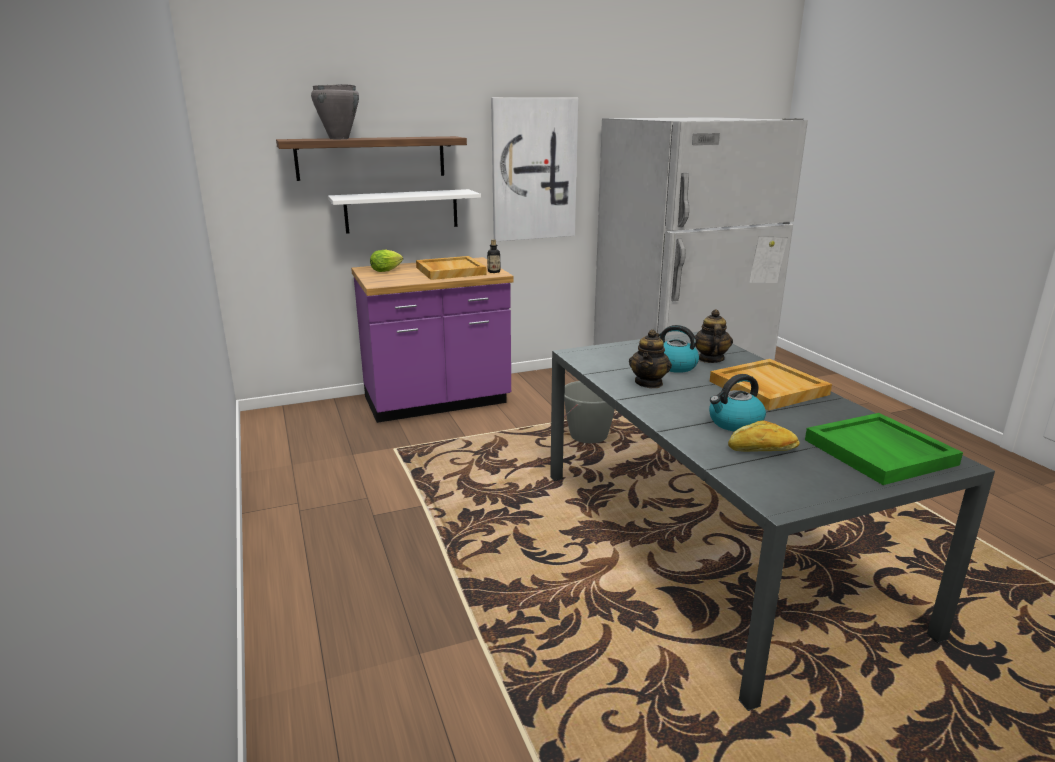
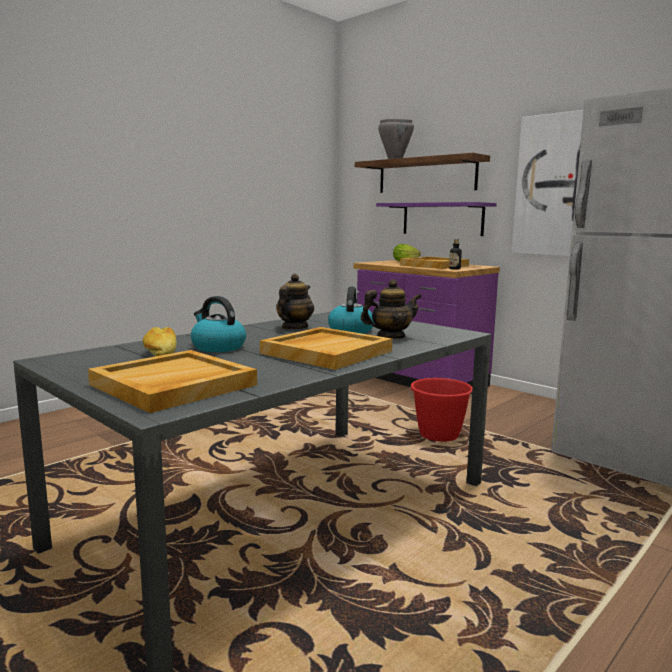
camera: 65 degrees right, 10 degrees down
(401, 211) = (442, 219): white shelf -> purple shelf
(589, 436) = (439, 435): grey bucket -> red bucket
(649, 383) = (294, 328): teapot -> teapot turned 120 degrees clockwise
(881, 452) = (173, 385): green tray -> beige tray

